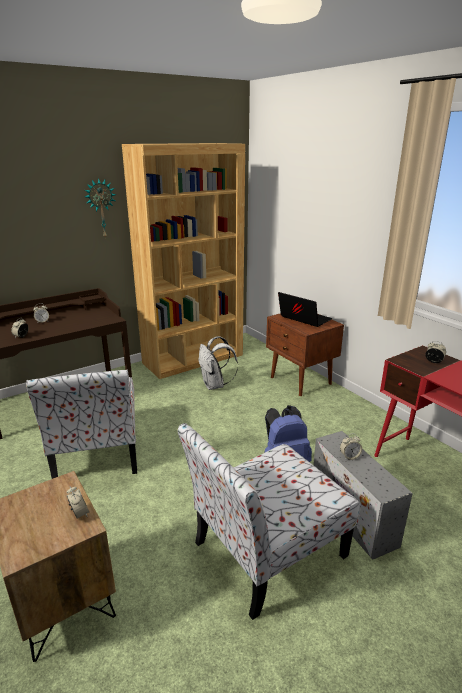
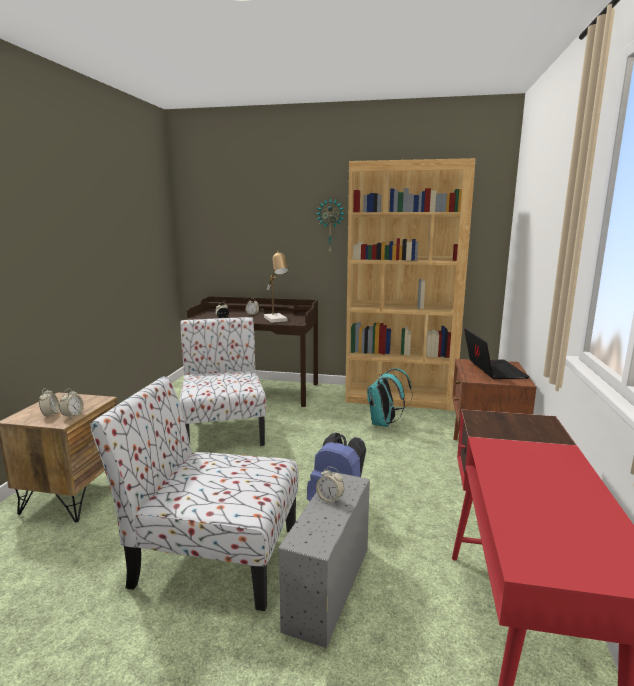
camera: 45 degrees right, 10 degrees down
(85, 321) = (277, 320): none -> table lamp
(97, 452) = (224, 429): chair -> chair turned 135 degrees clockwise
(215, 385) = (384, 423): white backpack -> turquoise backpack
(433, 361) = (525, 431): alarm clock -> alarm clock (50, 414)

